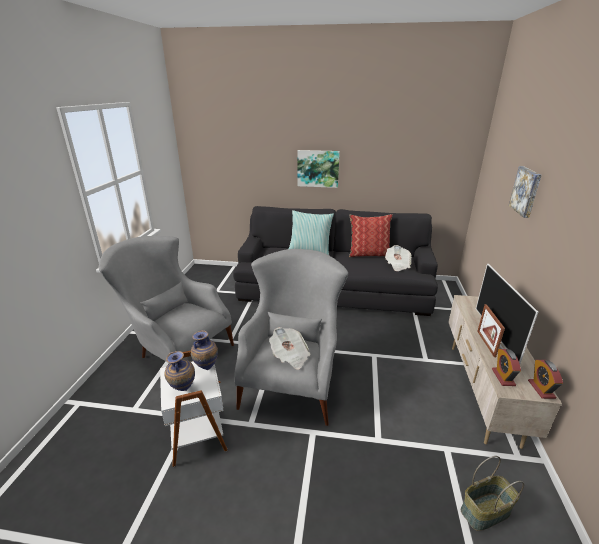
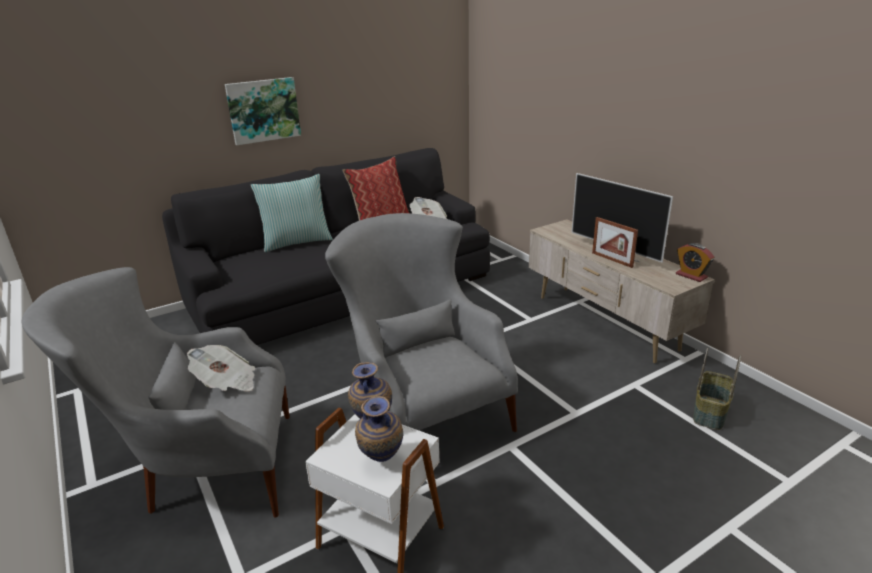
camera: 40 degrees left, 0 degrees up
(290, 356) = (447, 362): newspaper -> newspaper (226, 383)
(503, 377) = (658, 280): alarm clock -> none
(526, 191) = (573, 85): picture -> none

